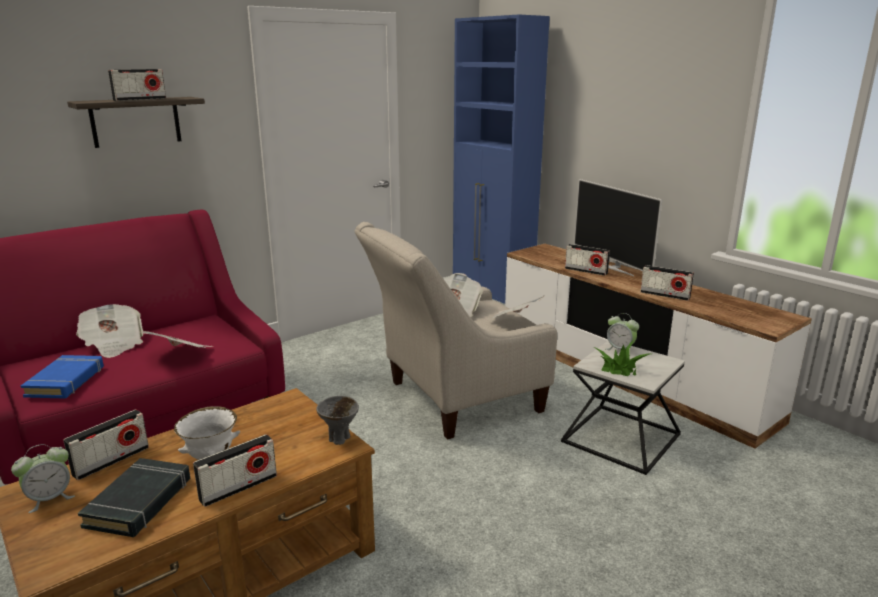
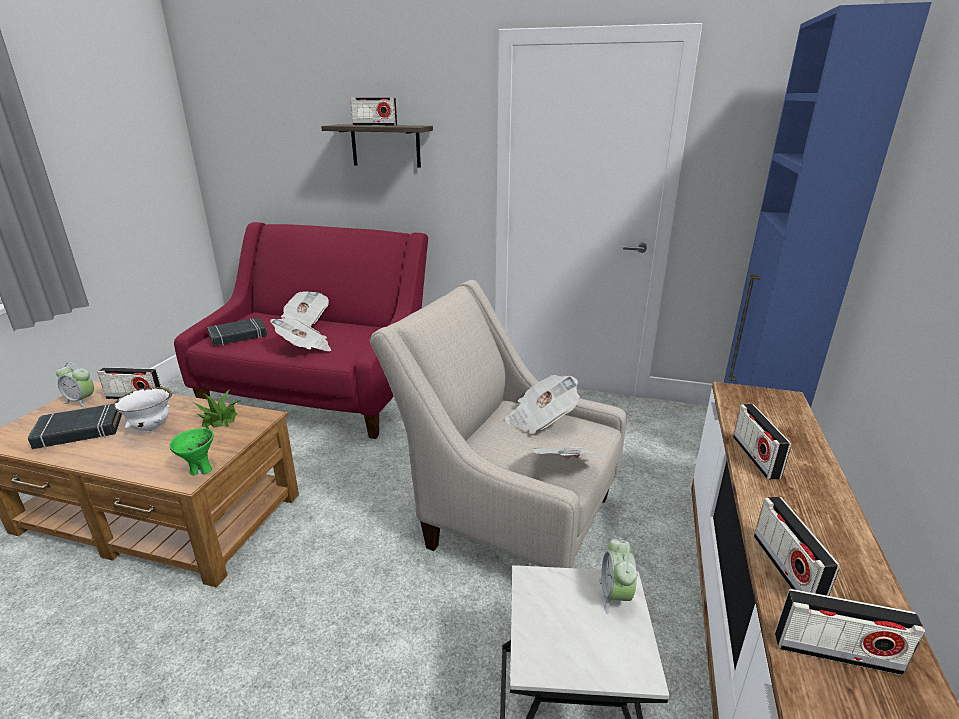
camera: 55 degrees right, 5 degrees up
(66, 381) = (238, 336): blue book -> black book
(238, 487) = (105, 459): radio -> radio (836, 653)
(339, 439) = (200, 470): grey bowl -> green bowl
(613, 267) = (818, 476): television -> none
(619, 368) = (548, 616): potted plant -> potted plant (219, 419)

